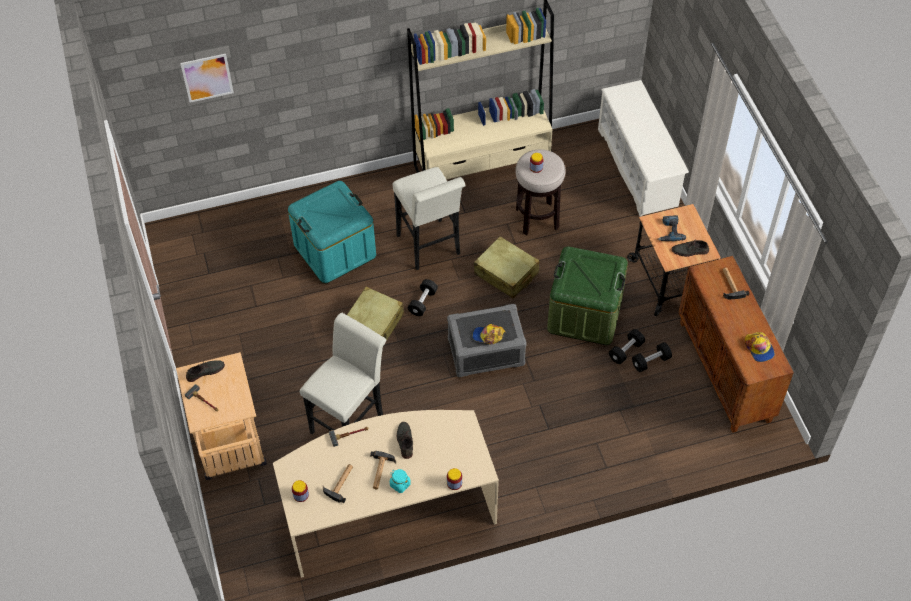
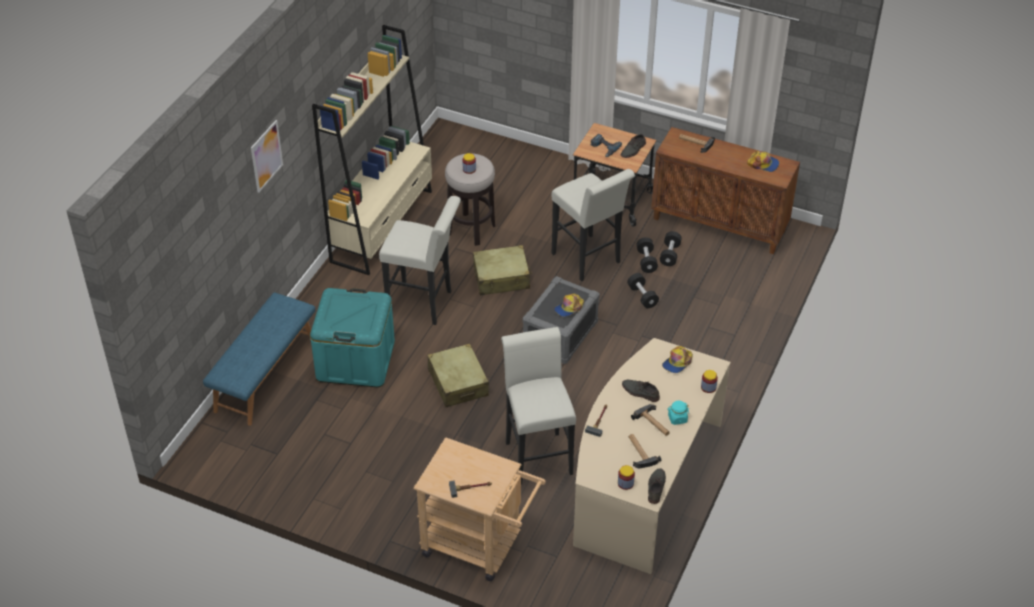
camera: 50 degrees left, 10 degrees down
(205, 371) = (440, 470): grey shoe -> grey shoe (656, 487)
(207, 77) = (193, 245): picture -> picture (266, 156)
(272, 212) = (264, 374): none -> blue bench
(423, 302) = (471, 340): black dumbbell -> black dumbbell (642, 296)
(461, 444) = (677, 362): none -> cap
(584, 314) = (589, 261): green storage box -> white stool
(638, 168) = (492, 150): white shoe rack -> none

